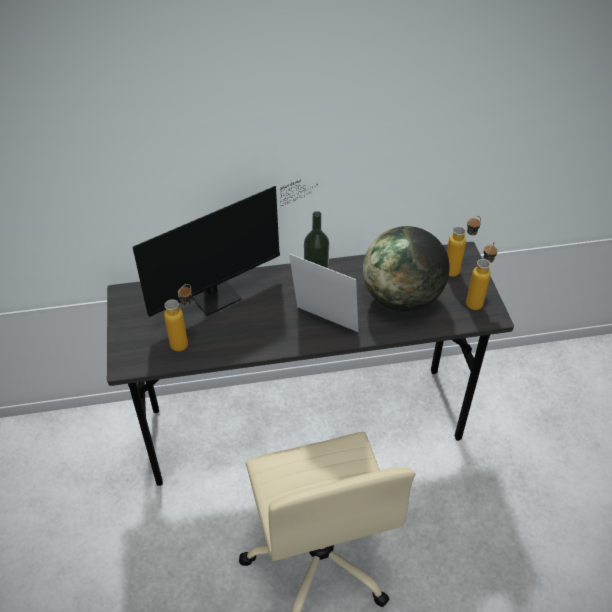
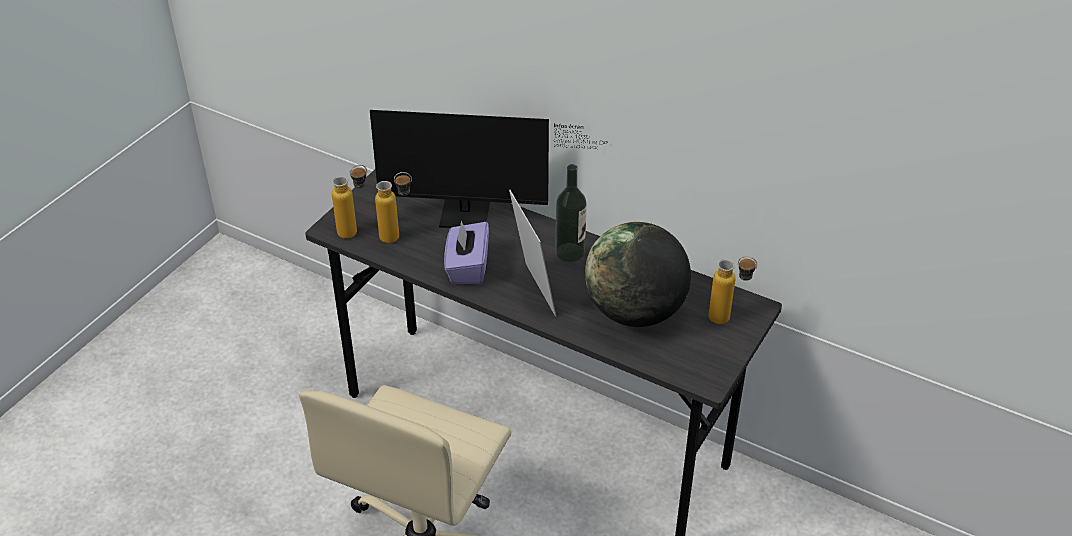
camera: 40 degrees right, 5 degrees down
(261, 333) = (467, 267): none -> purple tissue box
(476, 300) = (711, 357): bottle -> bottle (355, 231)

